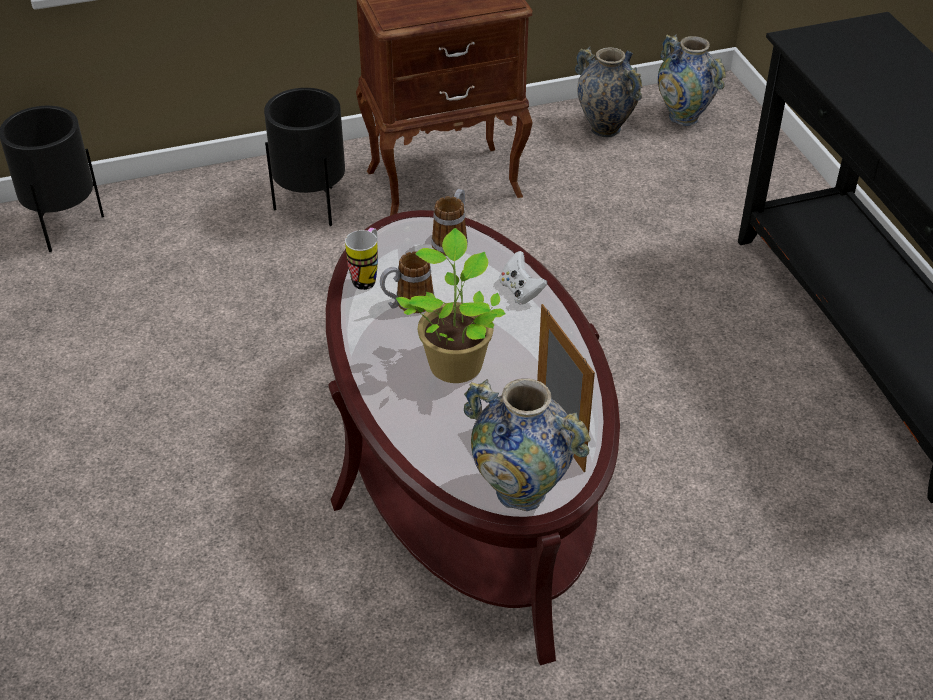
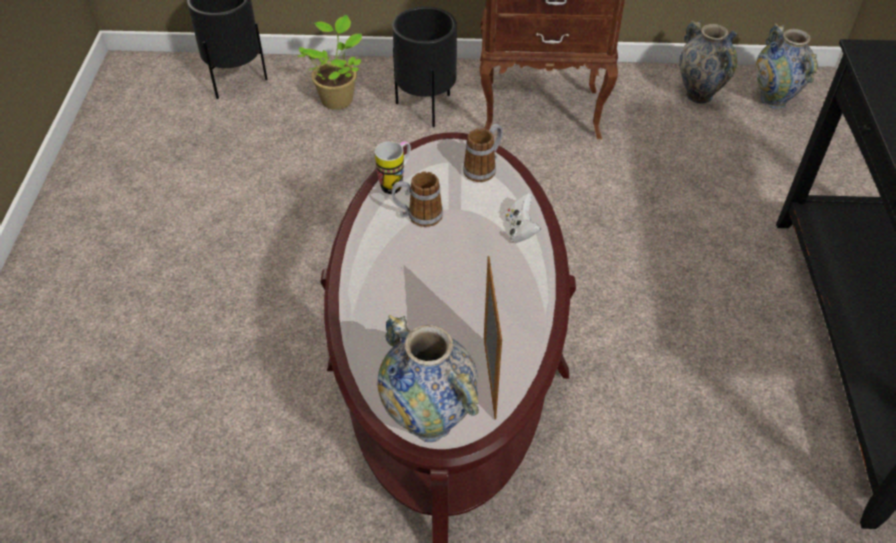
camera: 20 degrees right, 5 degrees up
(455, 362) = (432, 280): potted plant -> potted plant (338, 98)

